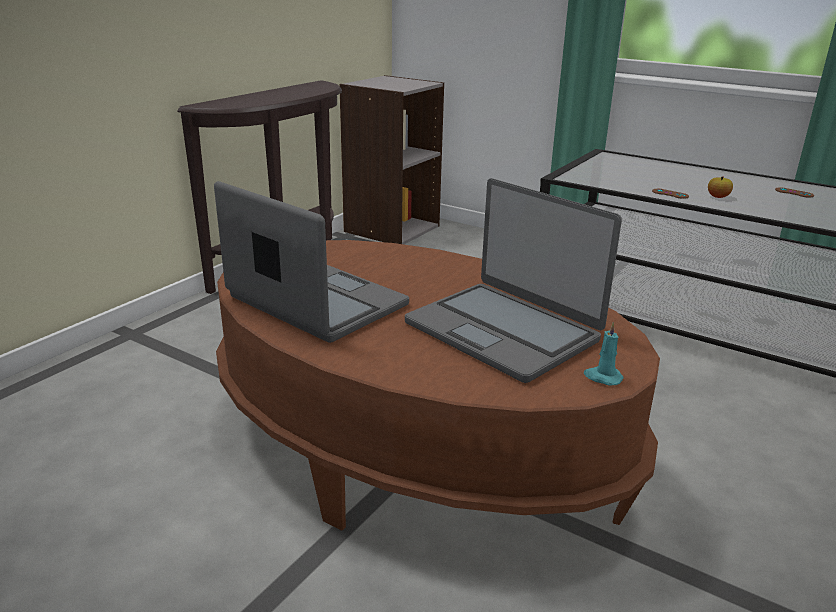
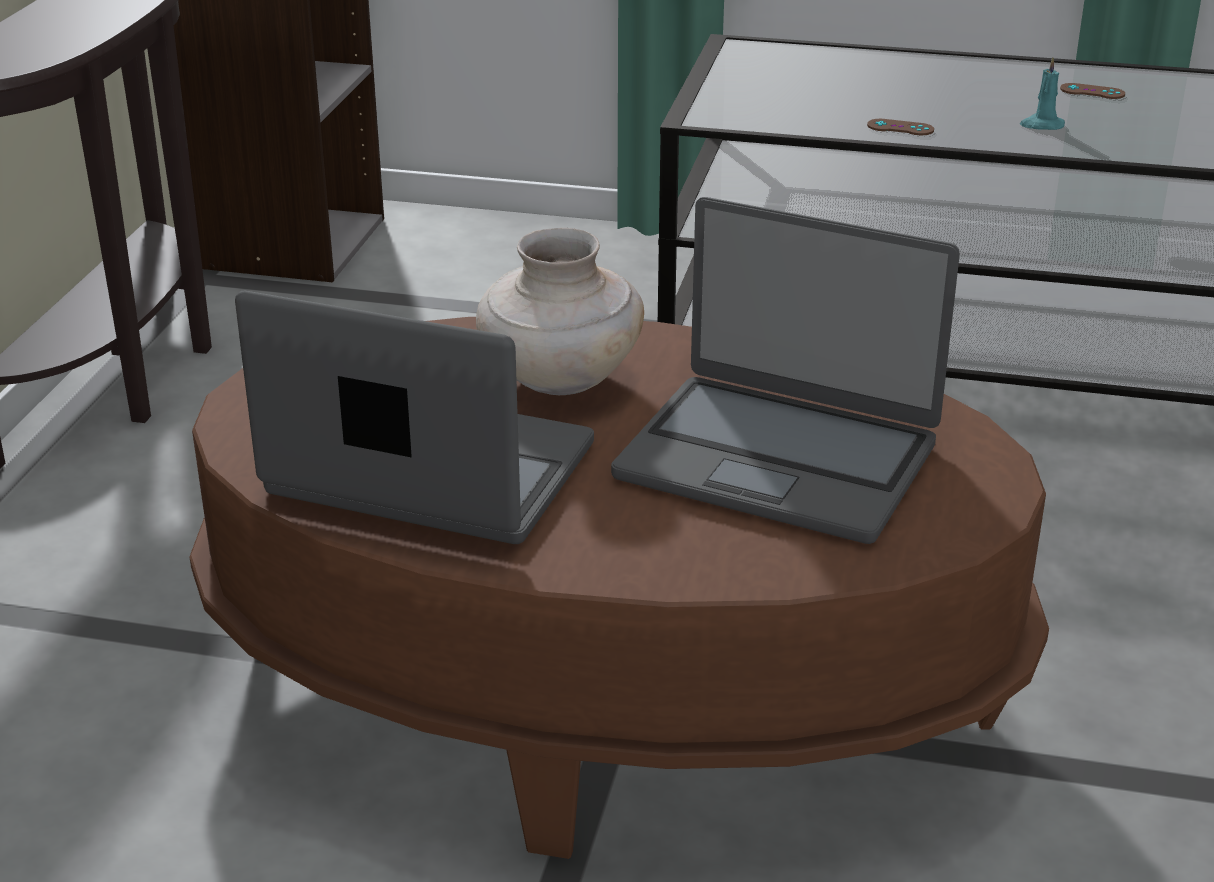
camera: 20 degrees left, 5 degrees up
(415, 275) = (559, 380): none -> beige vase
(602, 377) = (972, 507): turquoise candle -> turquoise candle (1041, 125)
(718, 197) = (980, 122): apple -> none

